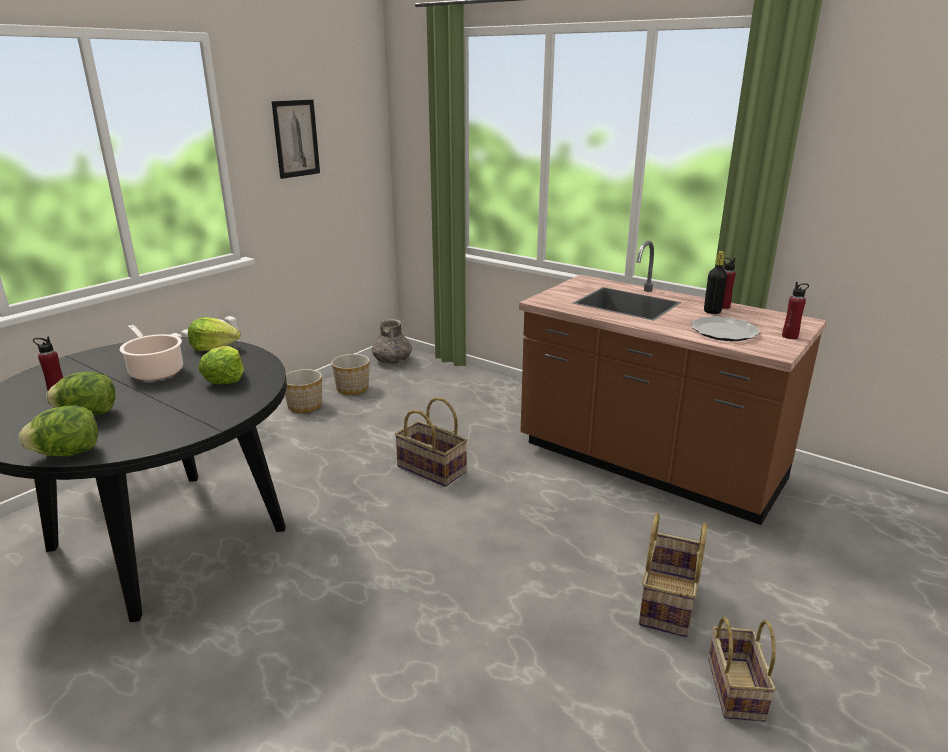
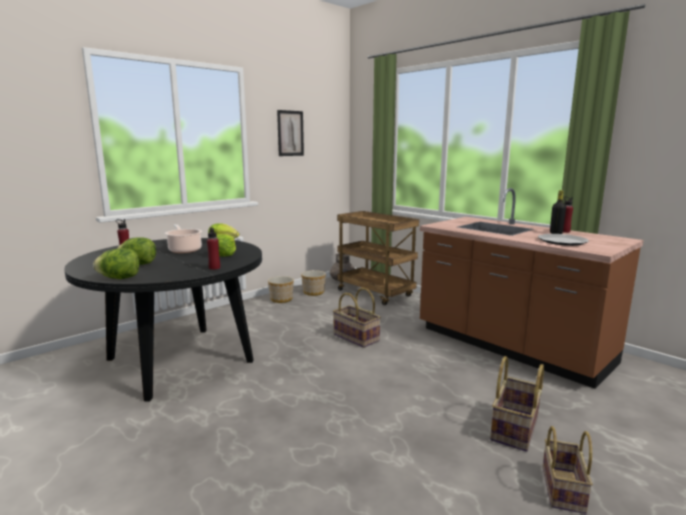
camera: 10 degrees right, 10 degrees down
(447, 383) = (376, 293): none -> brown cart
(790, 336) = (612, 245): red bottle -> red bottle (214, 268)

